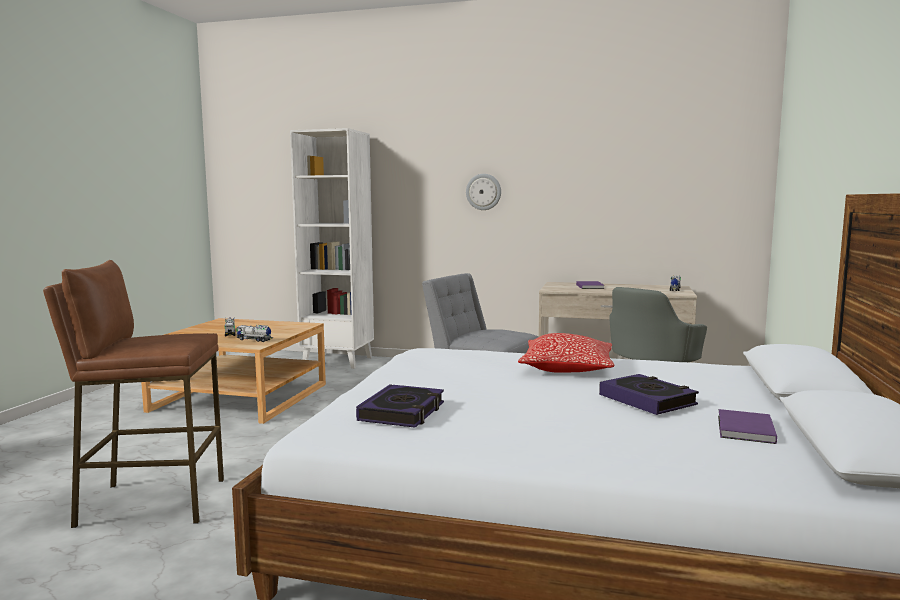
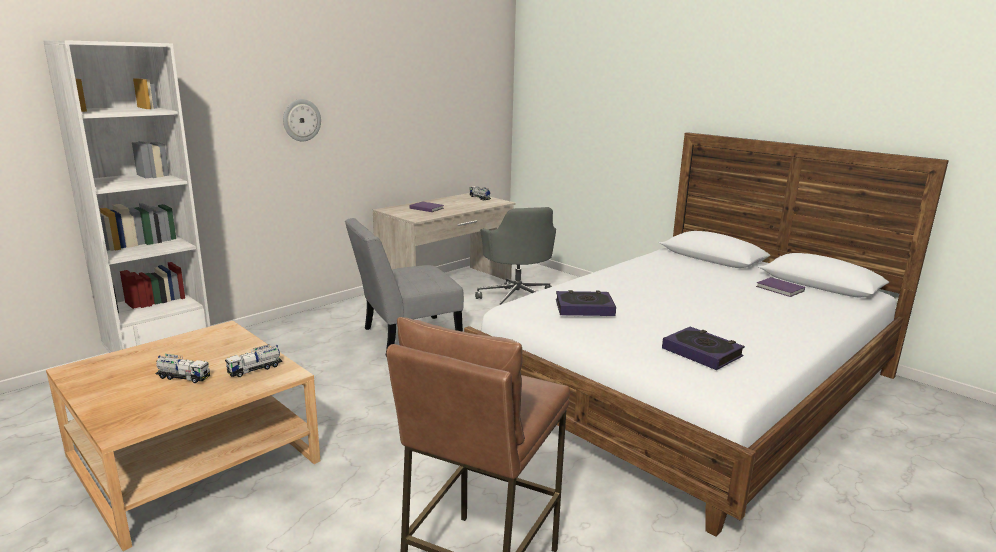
camera: 60 degrees left, 10 degrees up
(567, 369) = (630, 285): pillow -> none
(647, 400) = (719, 289): book -> book (584, 308)

